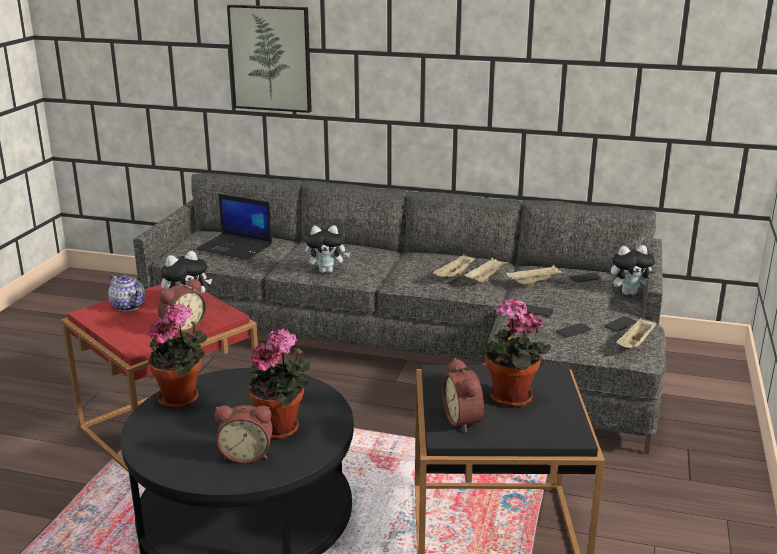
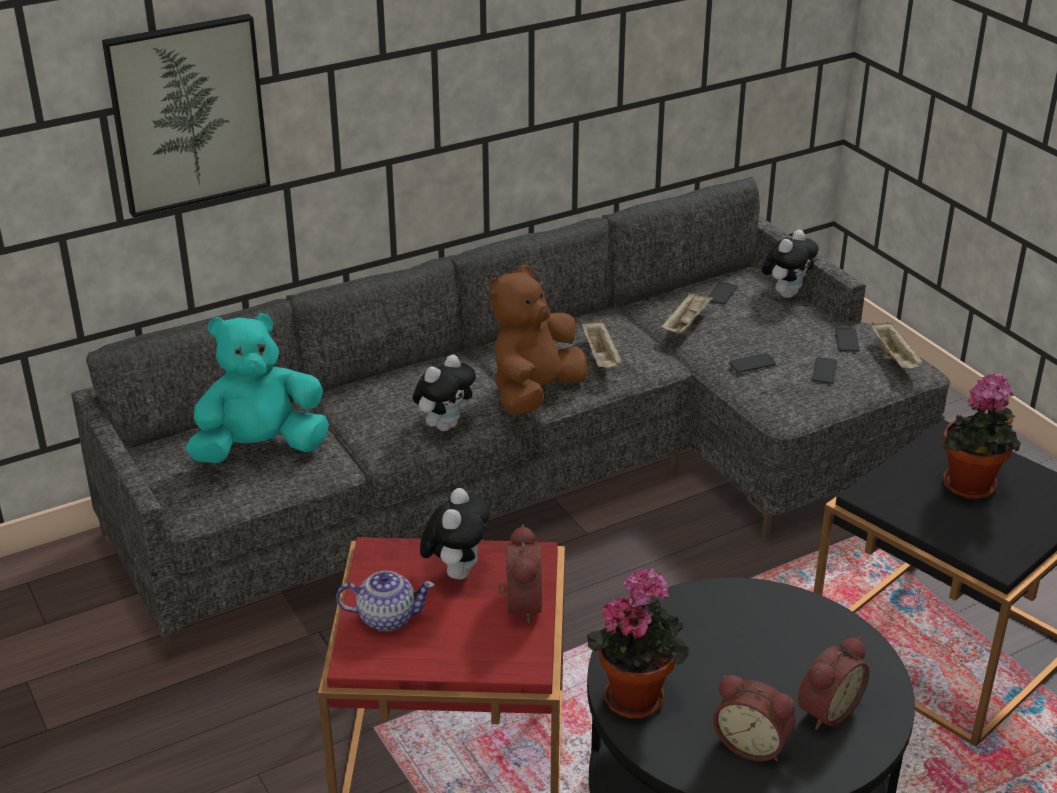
camera: 45 degrees left, 10 degrees up
(236, 247) = (260, 449): laptop -> turquoise plush toy
(282, 428) = (797, 657): potted plant -> none
(393, 277) = (534, 394): none -> brown plush toy
(465, 420) = (982, 535): alarm clock -> alarm clock (753, 743)
(485, 278) = (634, 344): beige tray -> none

